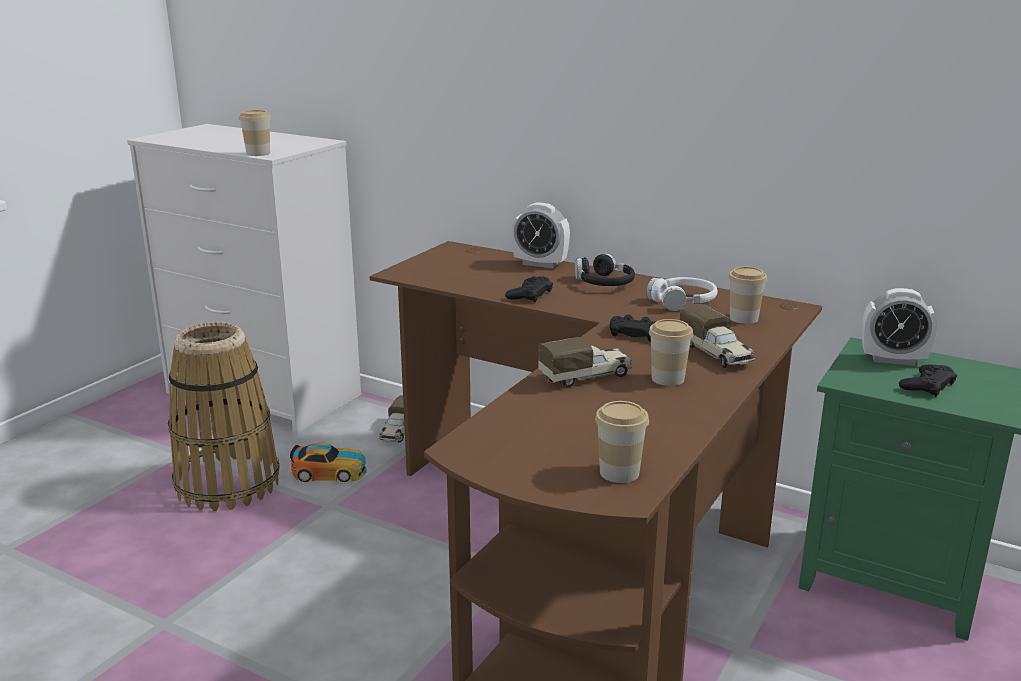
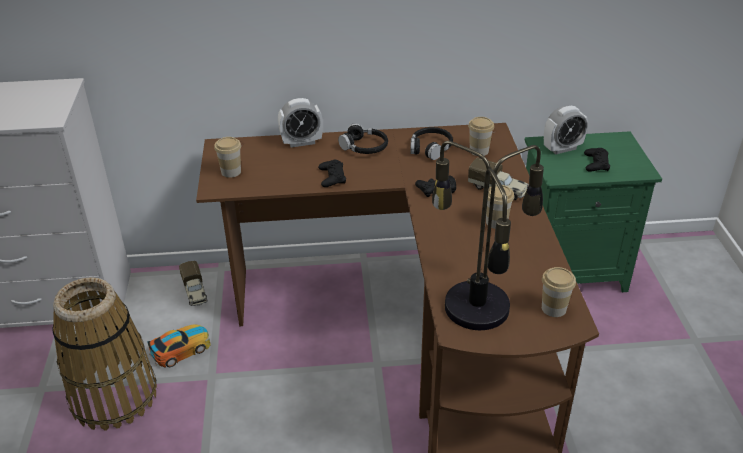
camera: 35 degrees left, 15 degrees up
(258, 153) = (36, 121): cup -> cup (231, 172)
(522, 438) = (478, 307): none -> table lamp
(586, 376) = (453, 240): toy truck -> none
(682, 302) = (430, 148): white headphones -> black headphones

